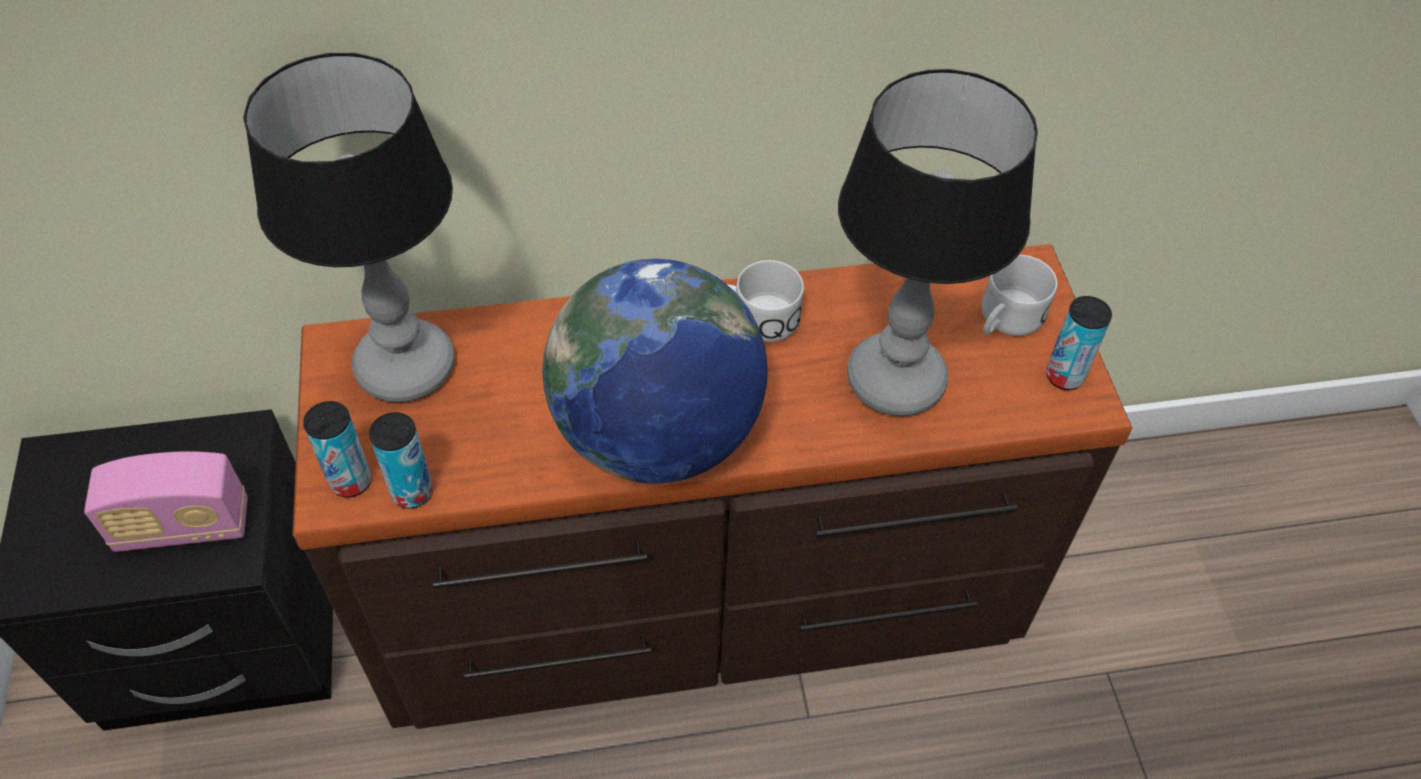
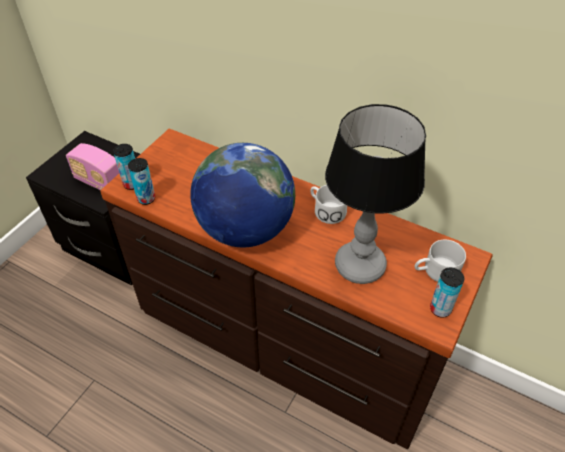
camera: 40 degrees right, 5 degrees down
(405, 369) = (184, 159): table lamp -> none

